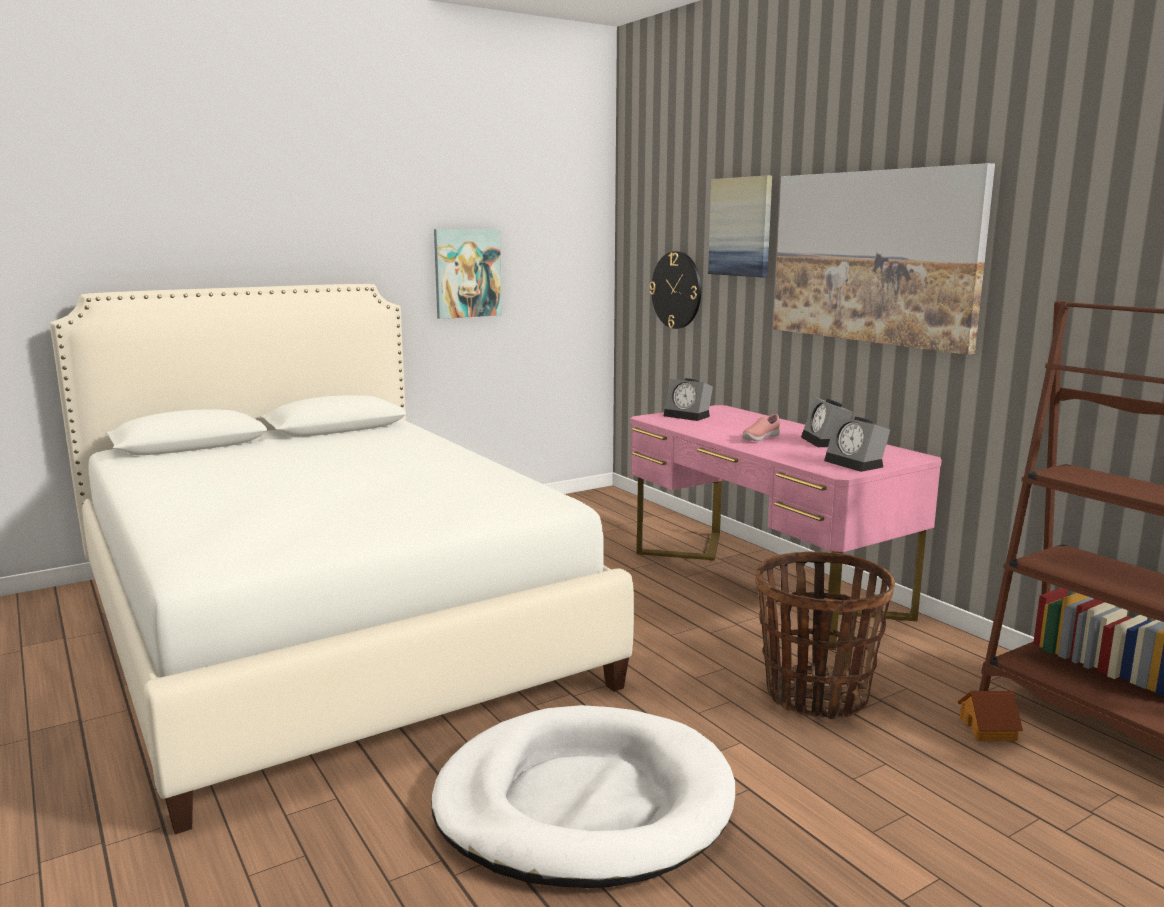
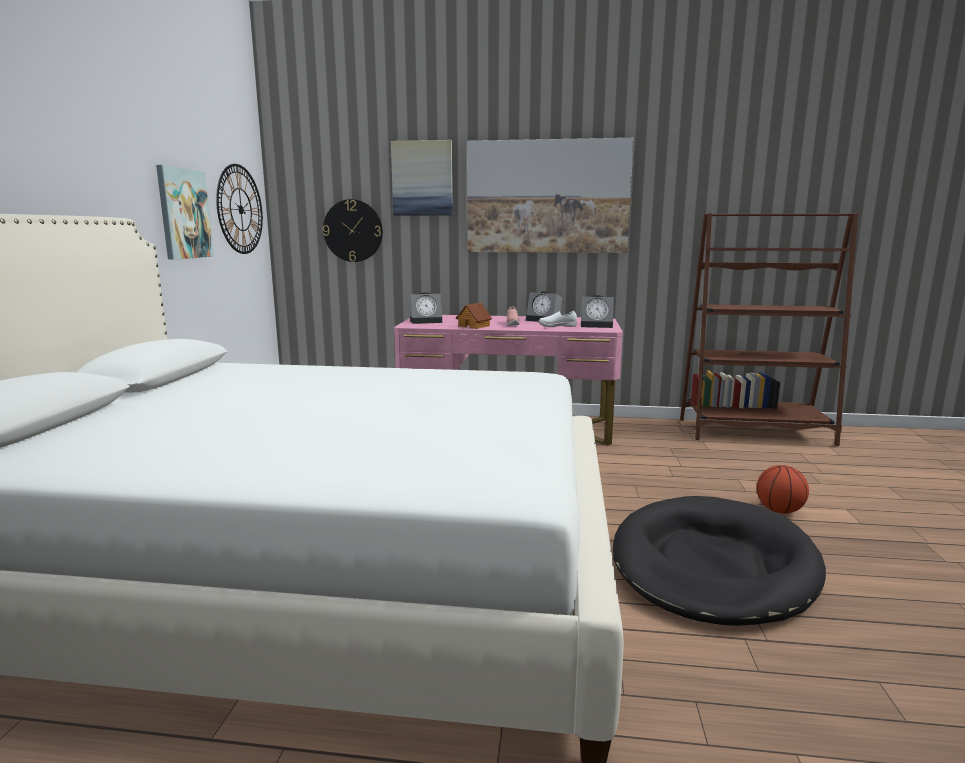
camera: 50 degrees left, 0 degrees up
(562, 263) = (240, 209): none -> wall clock
(583, 804) = (712, 565): white dog bed -> black dog bed
(794, 454) = (557, 327): none -> white shoe
(815, 695) = (654, 466): basket -> none
(825, 819) = (779, 511): none -> basketball
(988, 729) = (726, 450): toy house -> toy house (474, 326)

